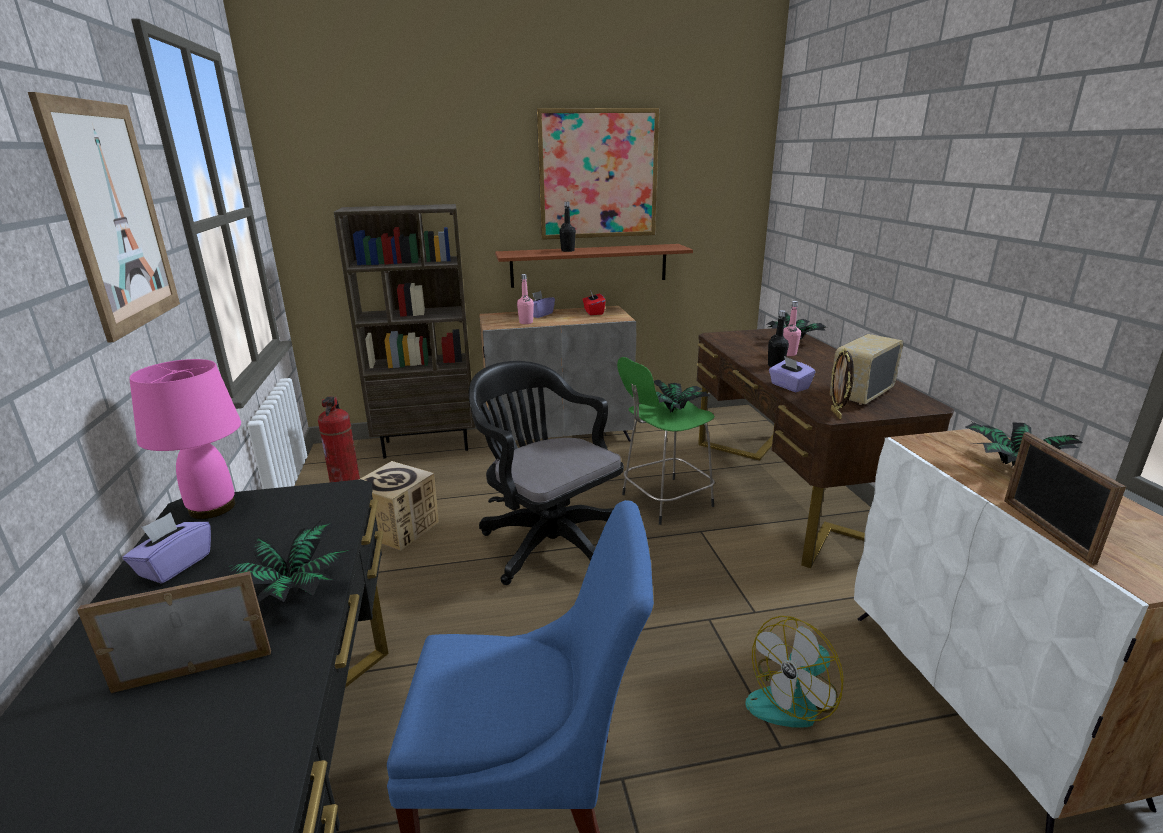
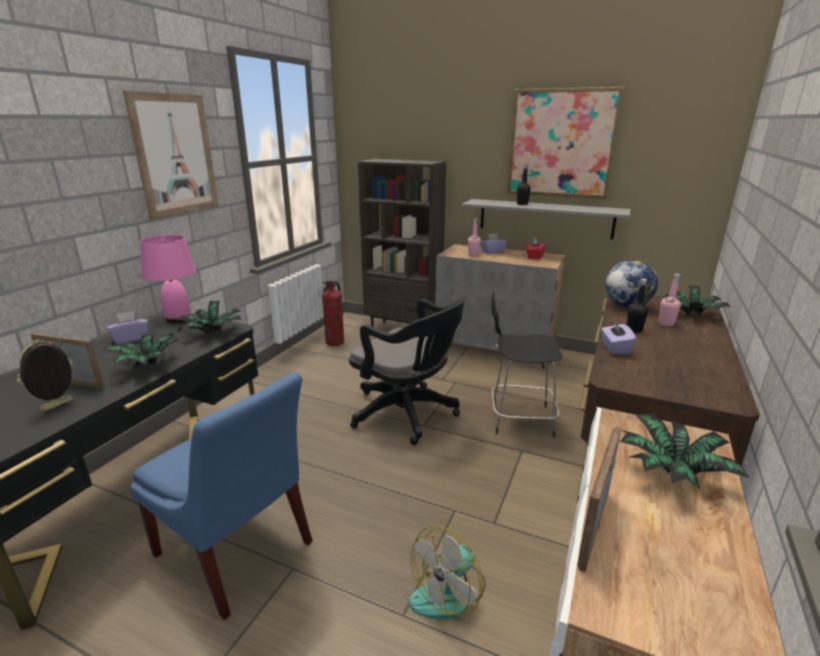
camera: 35 degrees right, 0 degrees up
(399, 528) = (336, 374): cardboard box -> none
(547, 542) = (408, 415): black office chair -> black office chair turned 135 degrees clockwise
(589, 265) = (545, 218): brown shelf -> grey shelf
(664, 501) = (519, 419): green stool -> black stool
(676, 410) = (535, 346): potted plant -> potted plant (213, 333)
(734, 345) = (626, 305): none -> globe
(793, 700) = (449, 593): fan -> fan turned 45 degrees counterclockwise
(836, 414) = (618, 381): picture frame -> picture frame (57, 405)
(860, 394) = (675, 373): radio -> none

